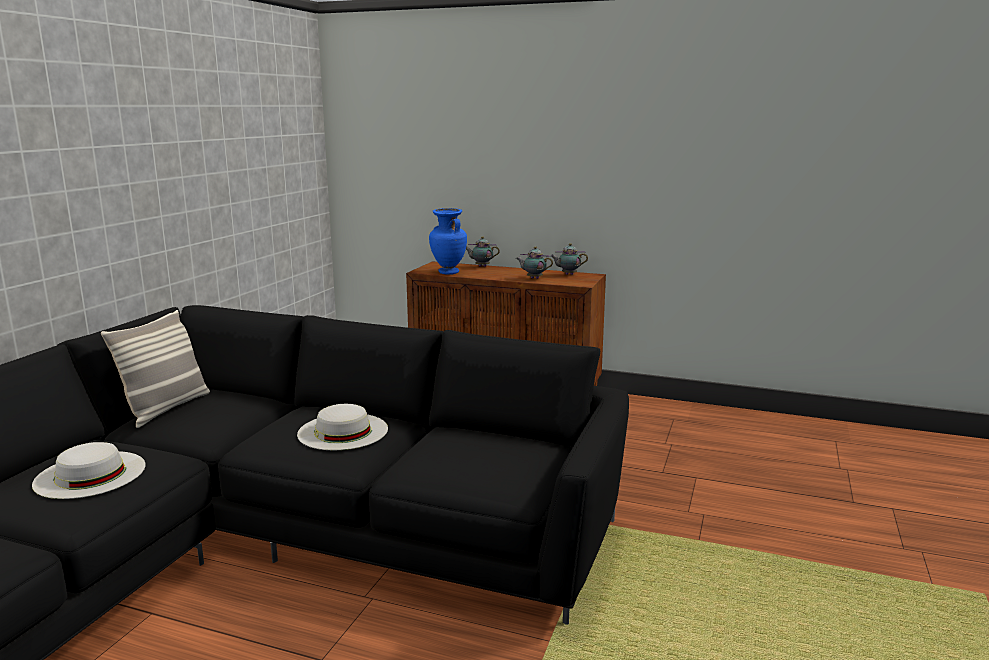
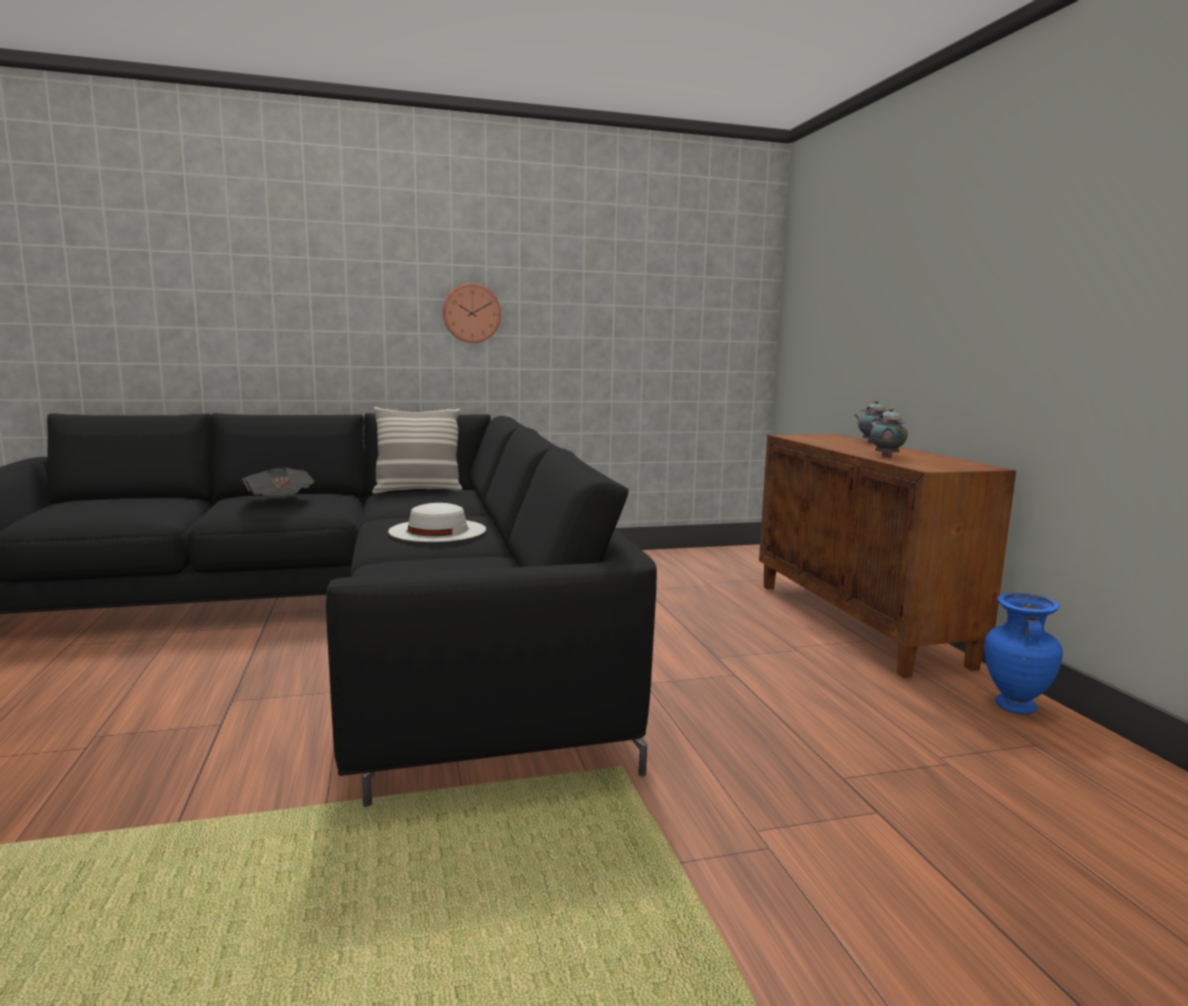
camera: 55 degrees right, 5 degrees down
(90, 474) = (280, 501): white hat -> newspaper
(120, 200) = (471, 313): none -> wall clock
(448, 272) = (808, 440): blue vase -> blue vase (1013, 706)
(568, 274) = (951, 461): teapot -> none

